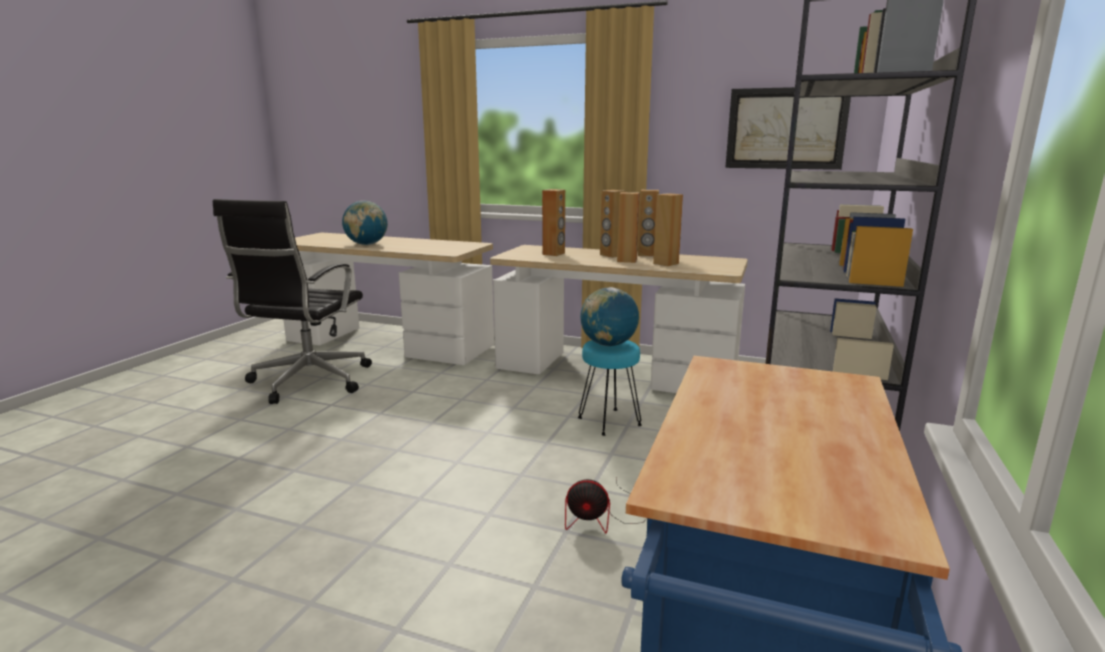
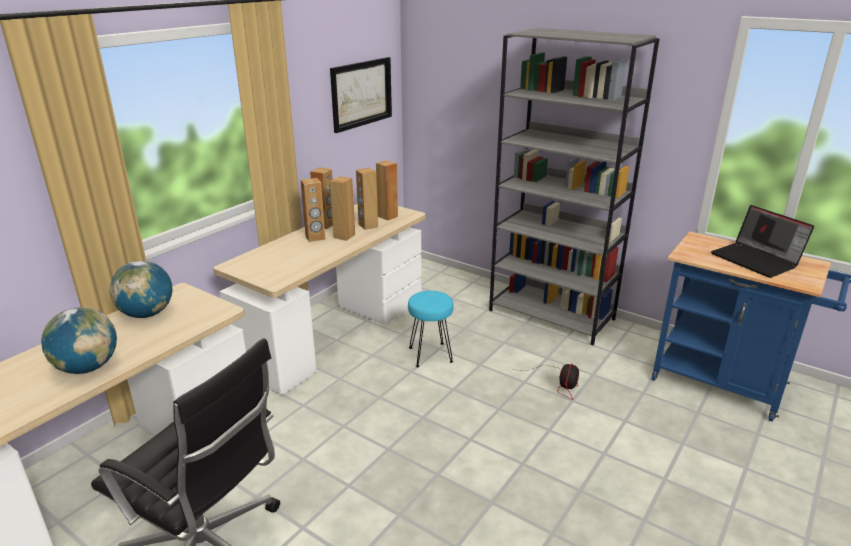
camera: 75 degrees left, 10 degrees up
(554, 254) = (284, 259): brown speaker -> brown speaker (388, 216)
(608, 345) = (432, 300): globe -> globe (147, 314)
(786, 435) = (756, 260): none -> laptop

